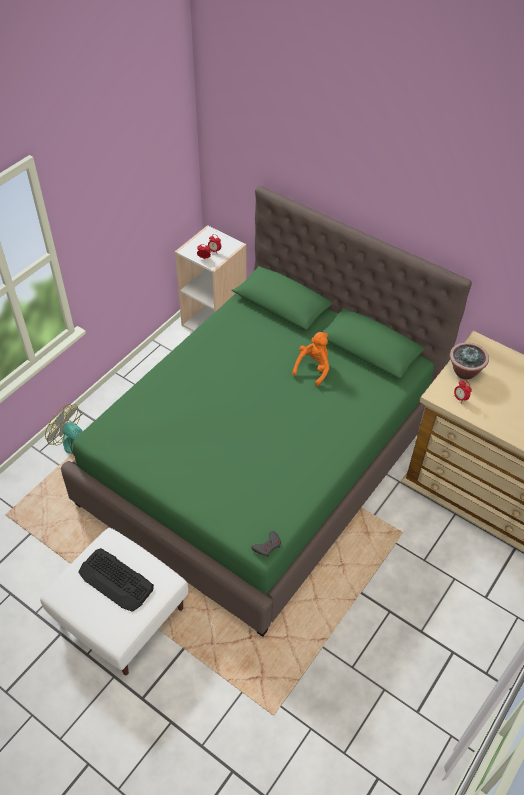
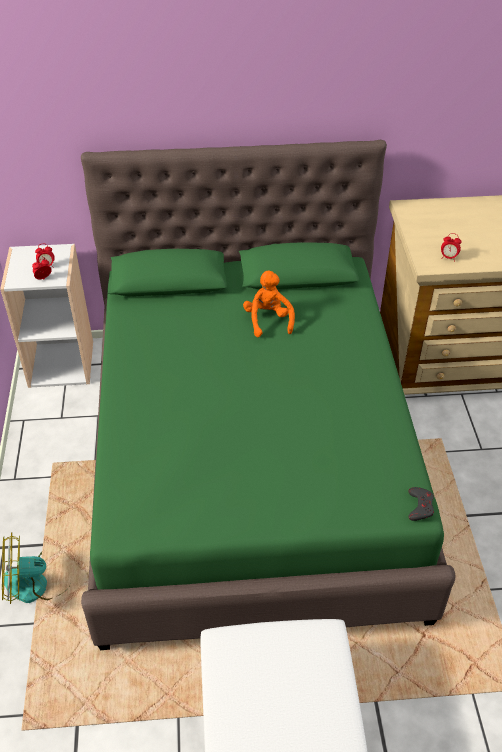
camera: 40 degrees left, 5 degrees down
(116, 580) = (276, 677): keyboard -> none
(464, 372) = (424, 235): potted plant -> none

